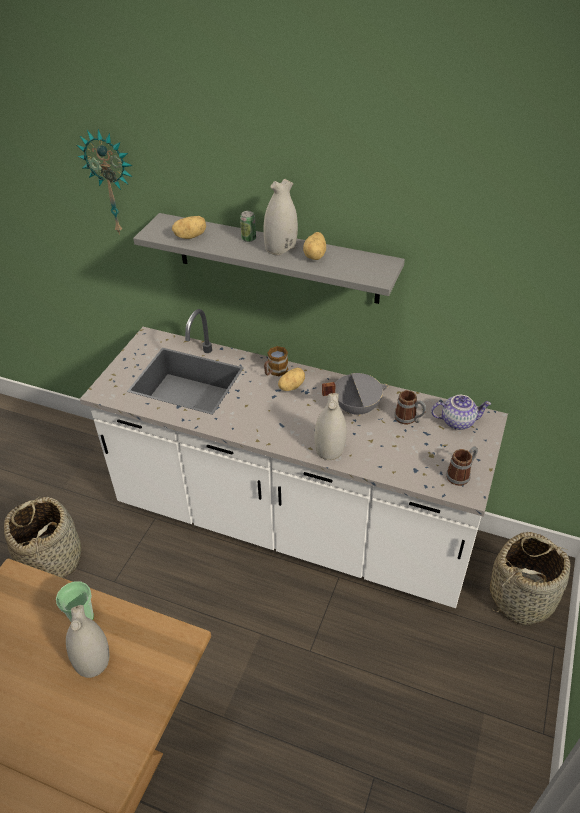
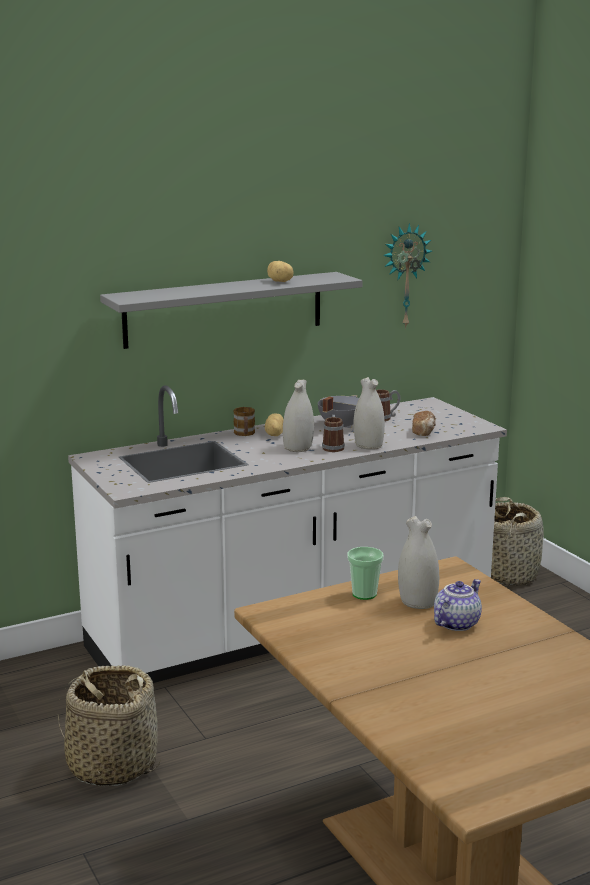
camera: 50 degrees left, 25 degrees down
(112, 182) = (45, 273): wall clock -> wall clock (404, 275)
(190, 236) = (164, 294): potato -> none
(248, 239) = (212, 286): can -> none
(281, 248) = (247, 284): white vase -> white vase (298, 447)
(404, 462) = (424, 432): none -> bread
(458, 421) = (414, 408): teapot -> teapot (456, 623)
(461, 474) = (464, 423): mug -> mug (333, 447)

